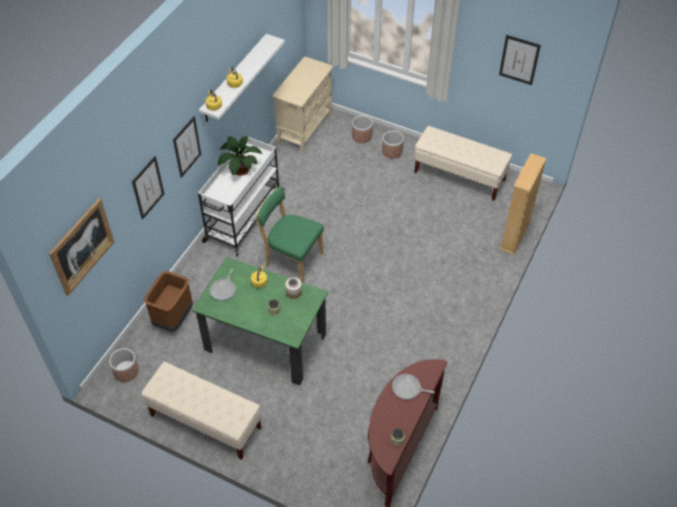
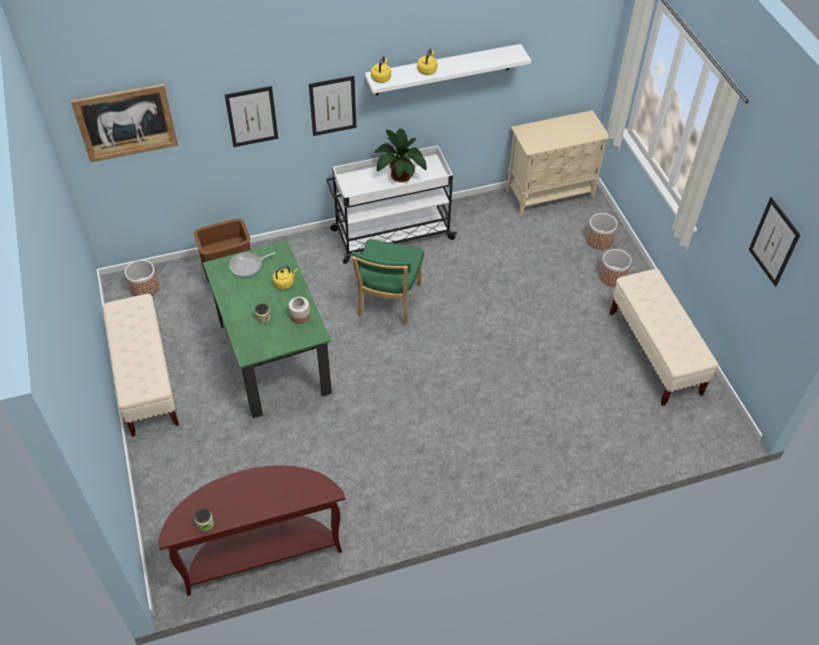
camera: 45 degrees right, 0 degrees up
(292, 259) = (388, 303): green chair -> green chair turned 150 degrees counterclockwise
(408, 388) = (276, 487): frying pan -> none
(514, 235) = (640, 459): beige bookcase -> none

